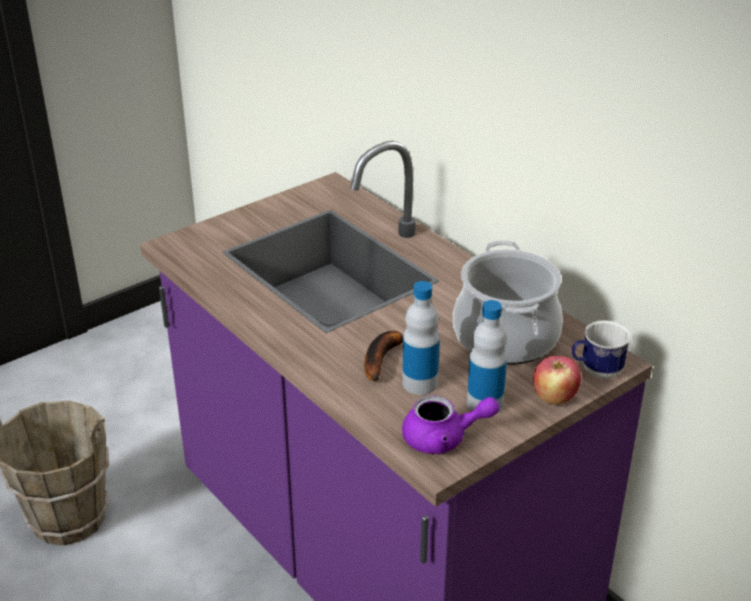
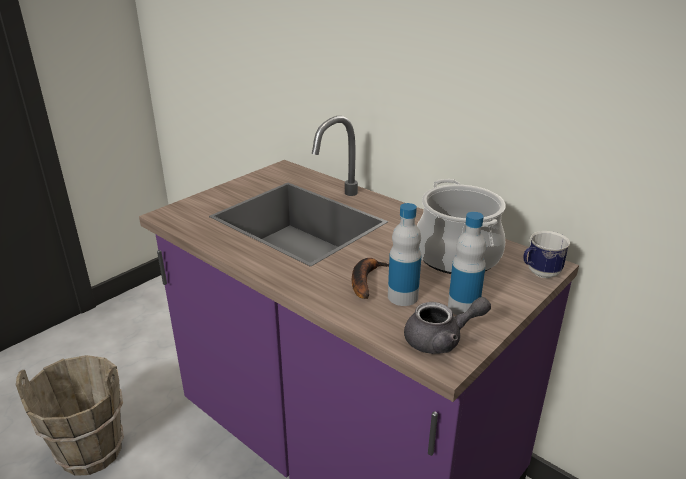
camera: 10 degrees left, 5 degrees down
(443, 439) = (441, 340): purple teapot -> grey teapot
(554, 398) = (517, 297): apple -> none

